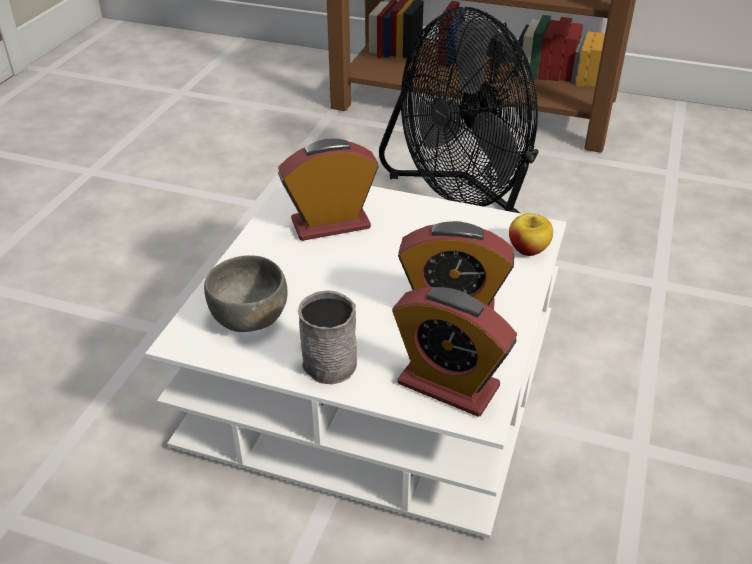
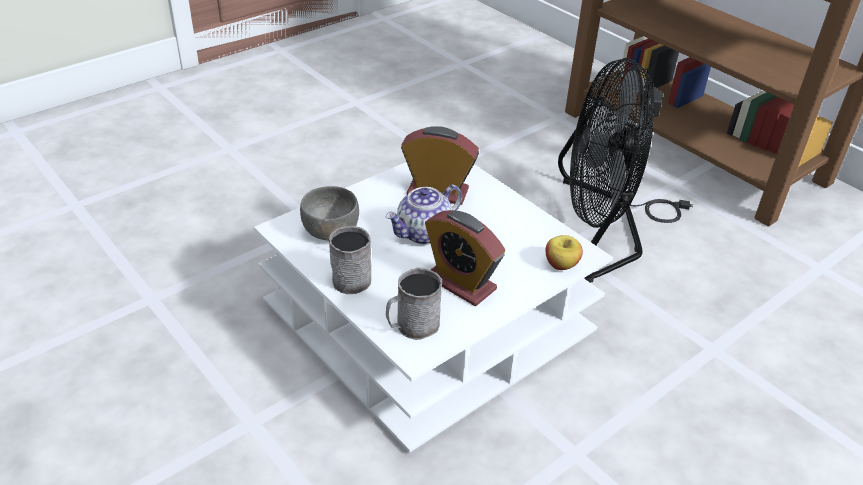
camera: 30 degrees right, 0 degrees up
(360, 275) = (424, 233): none -> teapot
(448, 385) = (412, 326): alarm clock -> grey mug

